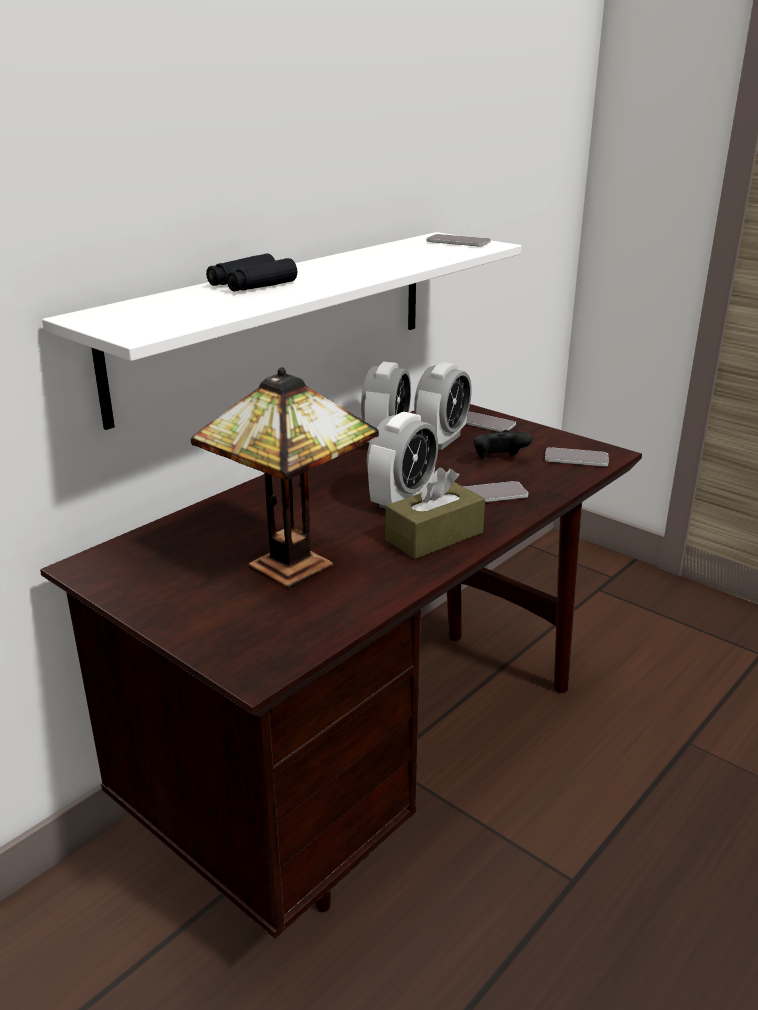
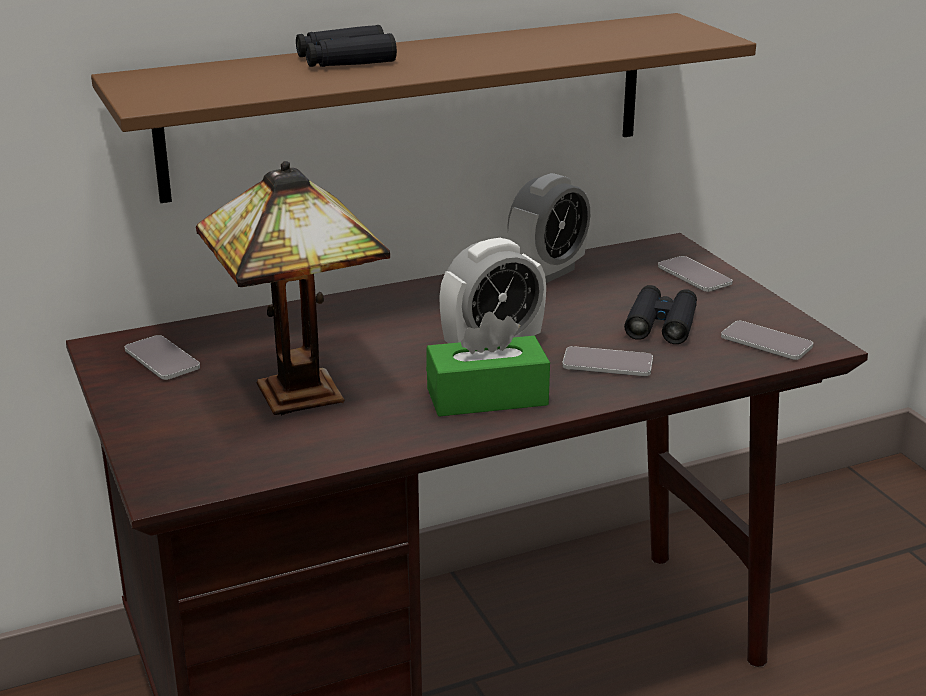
camera: 25 degrees right, 0 degrees up
(279, 320) = (410, 104): white shelf -> brown shelf
(434, 536) = (487, 397): brown tissue box -> green tissue box
(441, 440) = (614, 287): alarm clock -> none
(458, 242) = (677, 30): phone -> phone (162, 359)
(499, 460) = (661, 324): black game controller -> black binoculars

